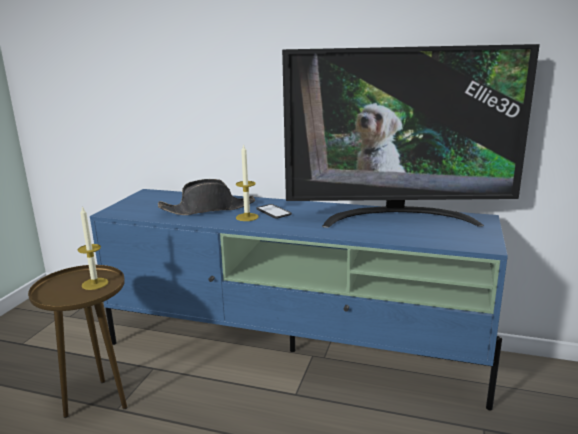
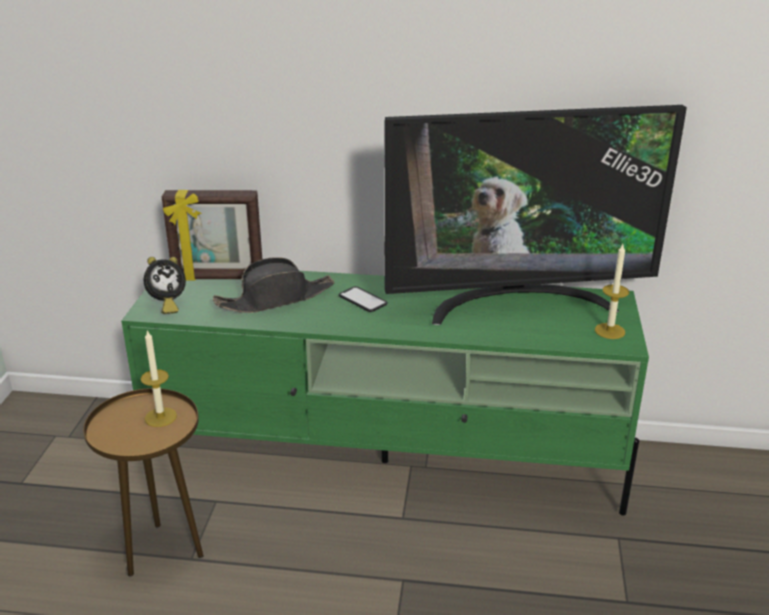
camera: 10 degrees left, 10 degrees up
(127, 209) = (166, 305): none -> alarm clock
(173, 197) = (218, 277): none -> picture frame
(247, 217) = (332, 311): candle -> candle (609, 331)
(294, 351) = (387, 462): blue tv stand -> green tv stand

